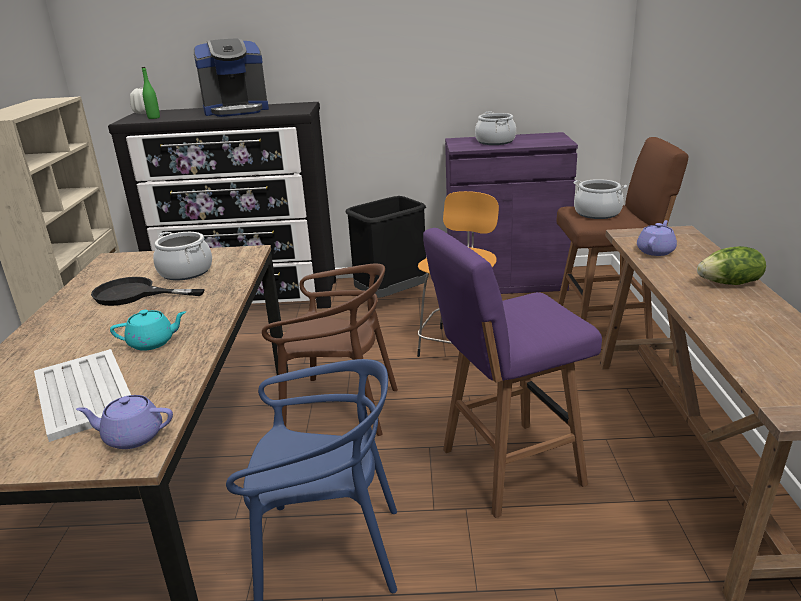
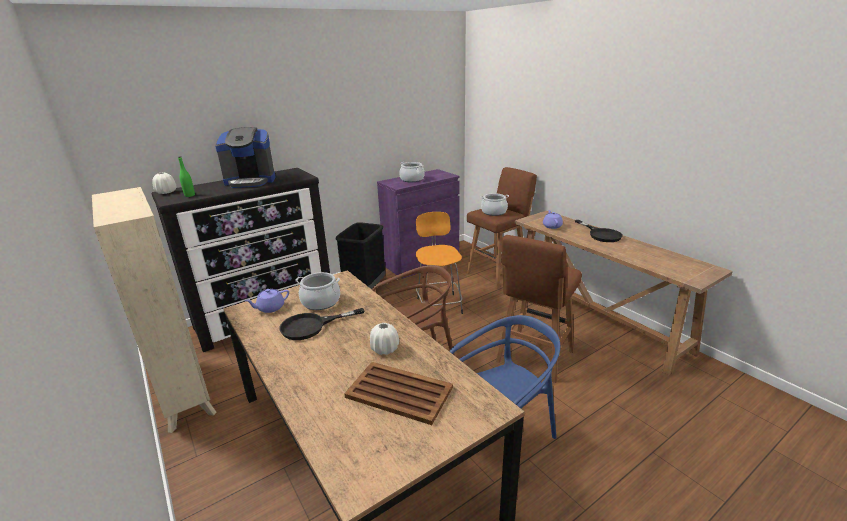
camera: 35 degrees left, 0 degrees up
(84, 393) = (398, 392): white tray -> brown tray
(132, 436) = (474, 400): purple teapot -> purple teapot (270, 308)
(153, 342) = (384, 349): turquoise teapot -> white vase
(236, 111) = (251, 181): coffee machine -> coffee machine turned 45 degrees clockwise
(507, 468) = (534, 358): purple stool -> brown stool
(730, 283) = (601, 234): lettuce -> black frying pan

